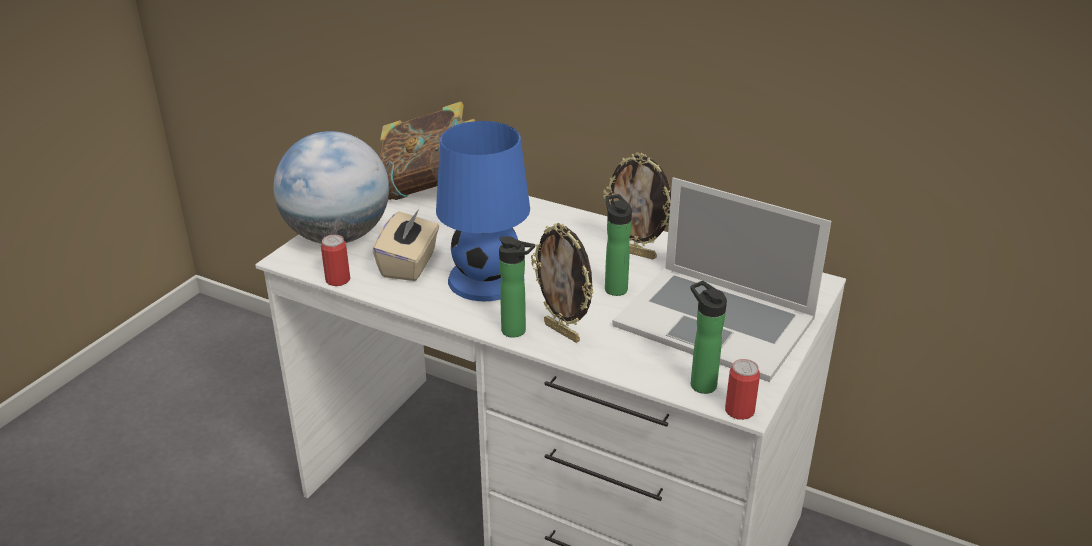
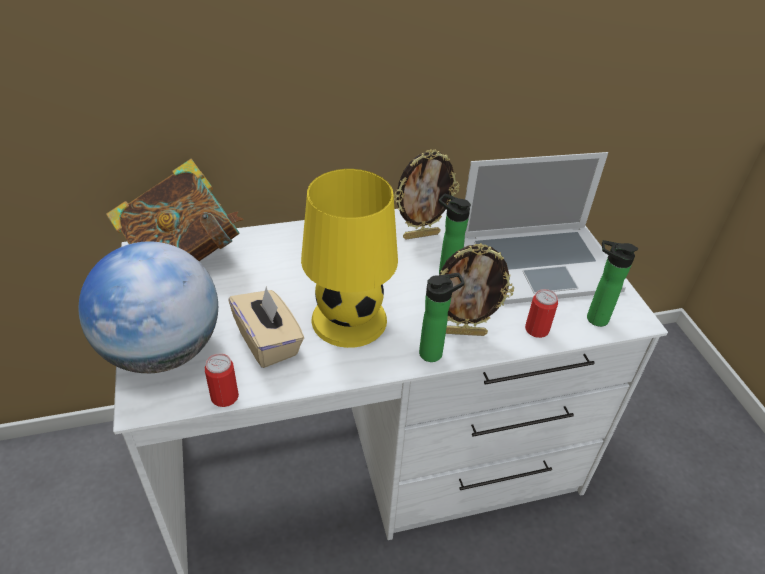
camera: 45 degrees left, 10 degrees up
(485, 280) = (349, 320): blue table lamp -> yellow table lamp
(739, 411) = (639, 325): can -> can (536, 329)

